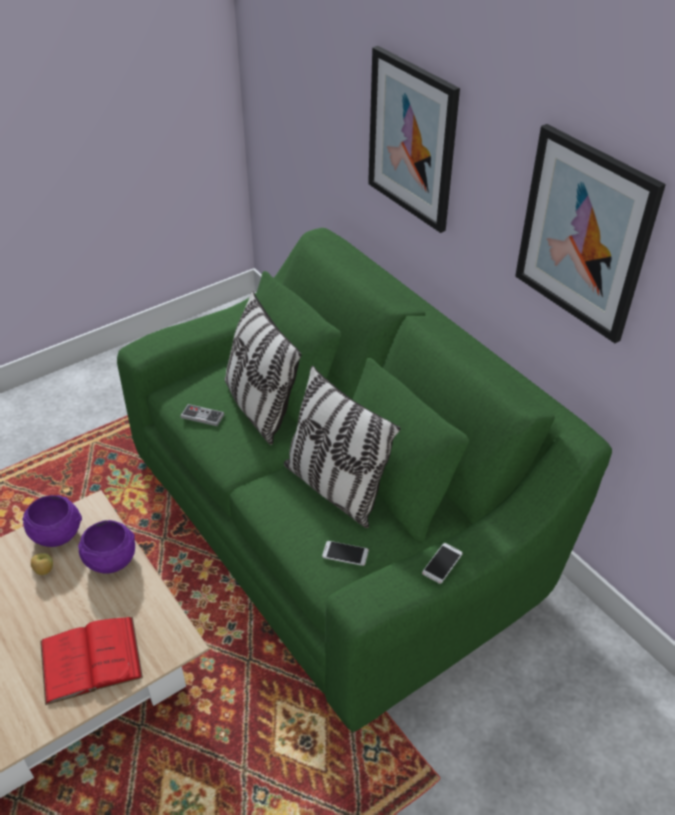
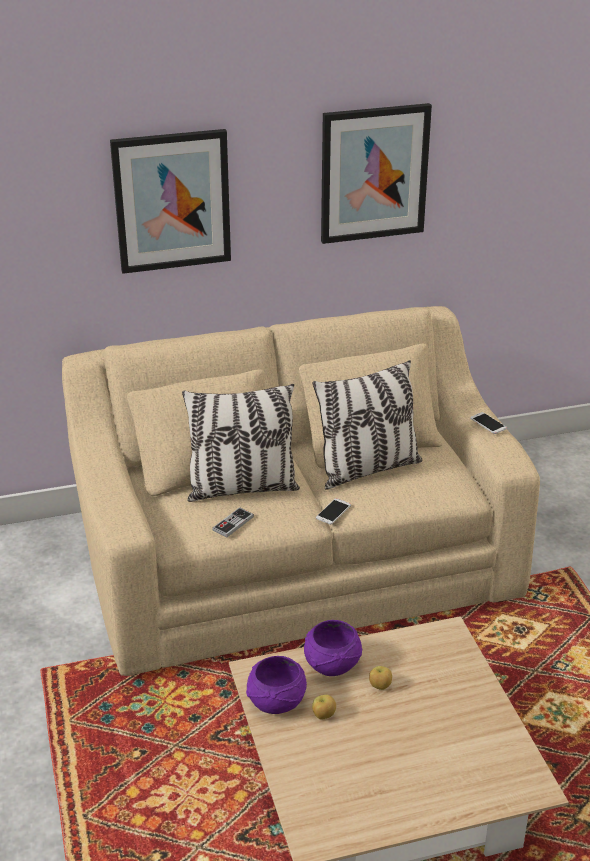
camera: 70 degrees left, 10 degrees down
(89, 603) = (379, 686): none -> apple
(90, 659) = (447, 692): red book -> none
(337, 519) = (295, 559): green sofa -> beige sofa
(345, 553) = (441, 479): phone -> phone (333, 511)

